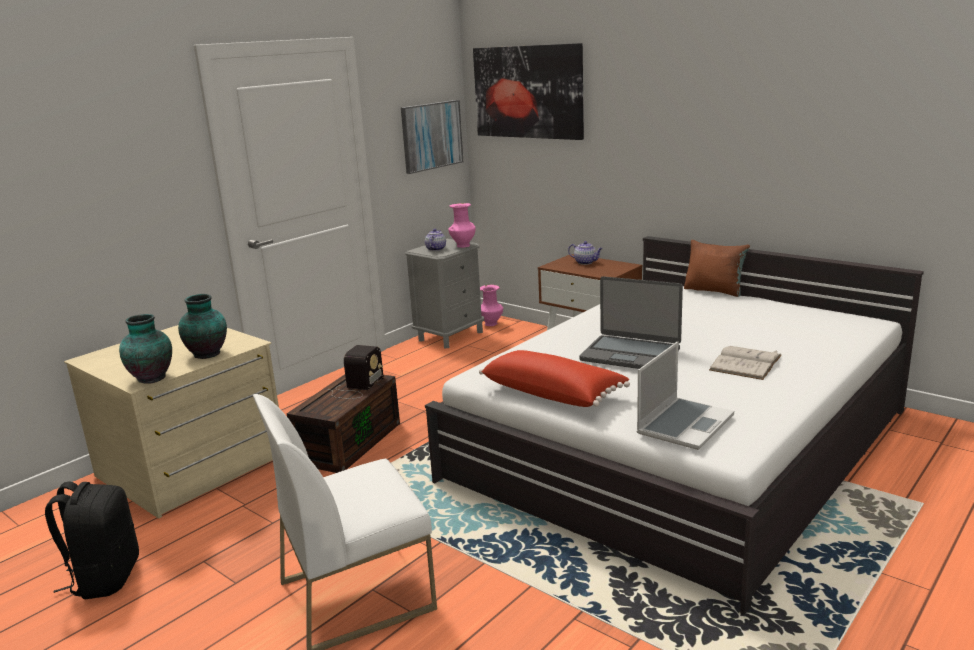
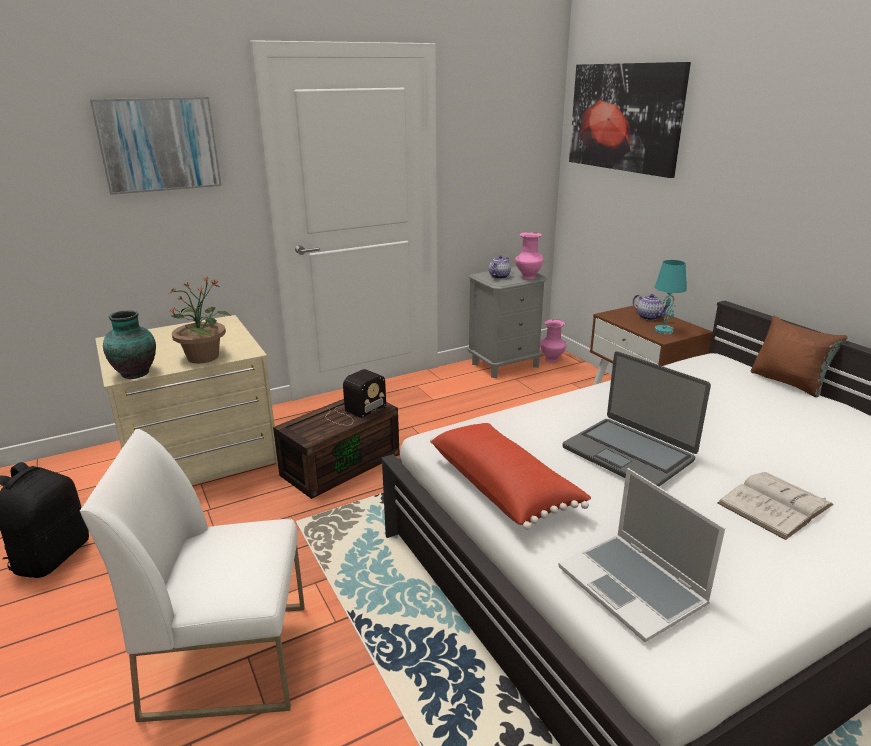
camera: 20 degrees right, 5 degrees up
(208, 354) = (204, 357): vase -> potted plant
(431, 136) = (517, 157): picture -> picture (159, 144)
(603, 269) = (664, 330): none -> turquoise table lamp
(684, 424) = (634, 587): laptop -> laptop turned 90 degrees clockwise

